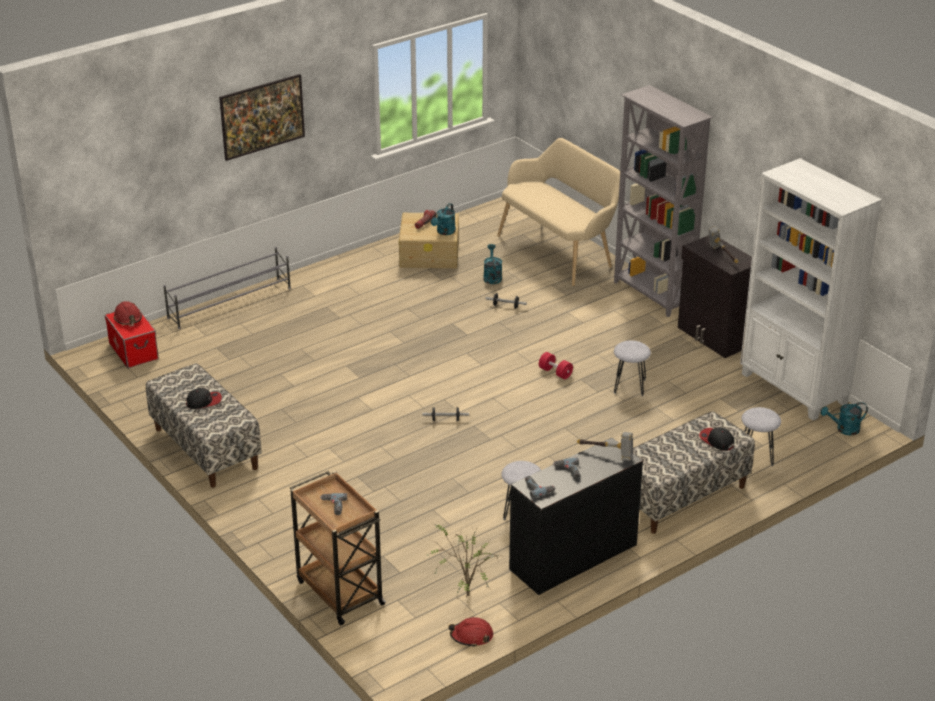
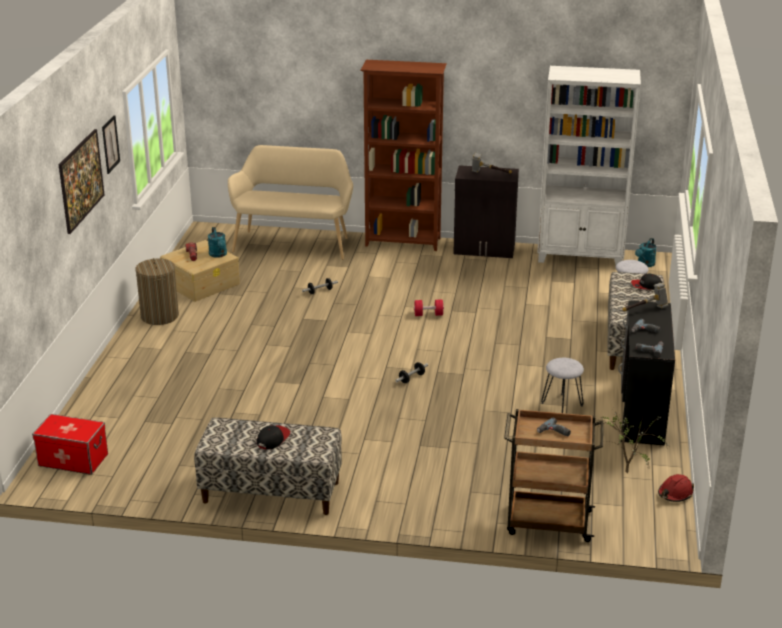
camera: 45 degrees left, 5 degrees down
(128, 318) = (62, 426): red hard hat -> none
(230, 303) = (97, 386): grey shoe rack -> none
(332, 91) = (110, 144): none -> picture
(356, 267) = (160, 316): none -> laundry basket
(492, 276) = (276, 278): turquoise watering can -> none
(629, 386) = (488, 300): grey stool -> none
(653, 295) = (403, 242): grey bookcase -> brown bookcase

